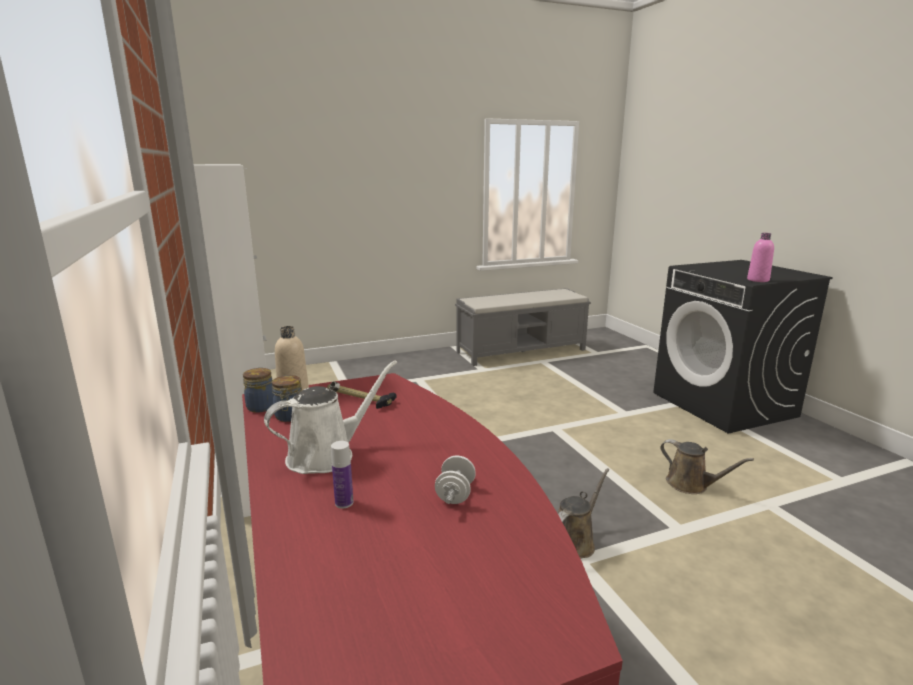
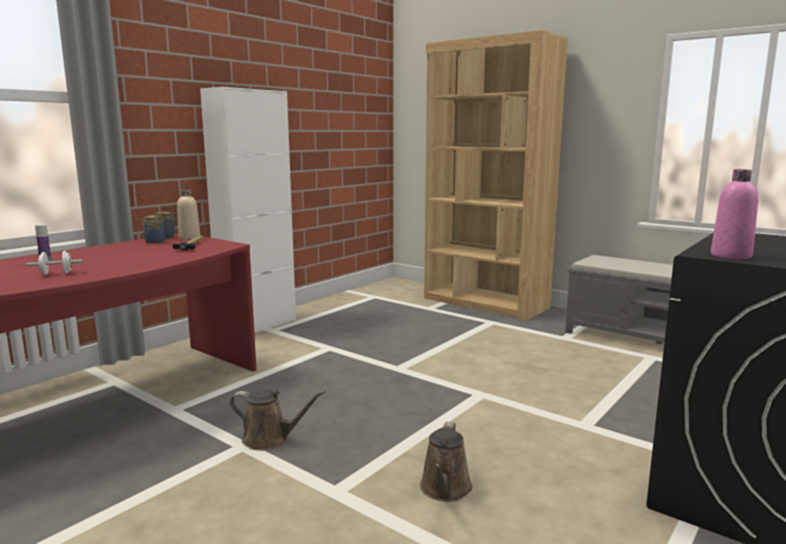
camera: 60 degrees right, 5 degrees down
(327, 455) = (103, 252): white watering can -> none
(371, 367) = (485, 303): none -> brown bookcase

